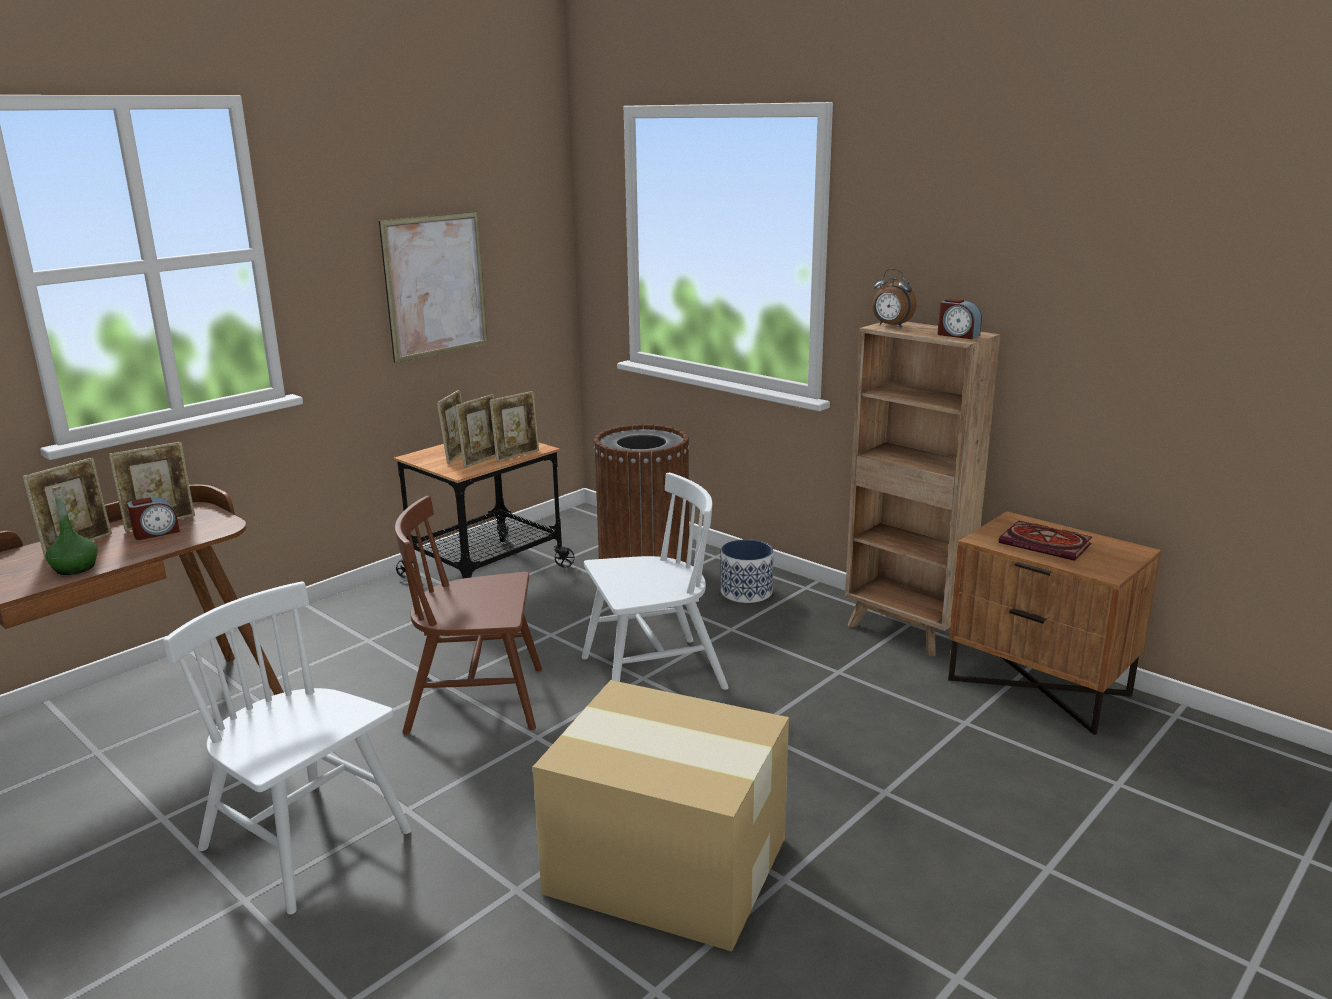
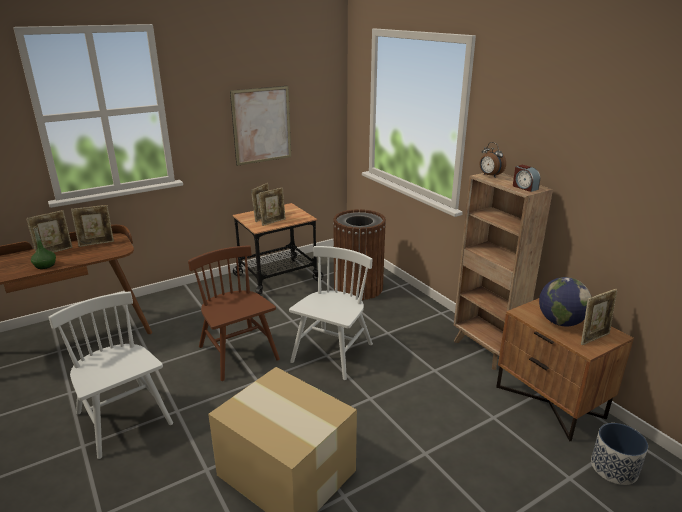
camera: 15 degrees right, 5 degrees up
(156, 533) = (91, 249): alarm clock -> none
(477, 700) = (238, 353): brown chair -> brown chair turned 45 degrees clockwise
(517, 455) = (292, 221): picture frame -> picture frame (594, 338)
(652, 674) = (332, 353): white chair -> white chair turned 60 degrees counterclockwise
(746, 592) = (406, 311): planter -> planter (614, 468)
(1047, 544) = (560, 322): book -> globe

